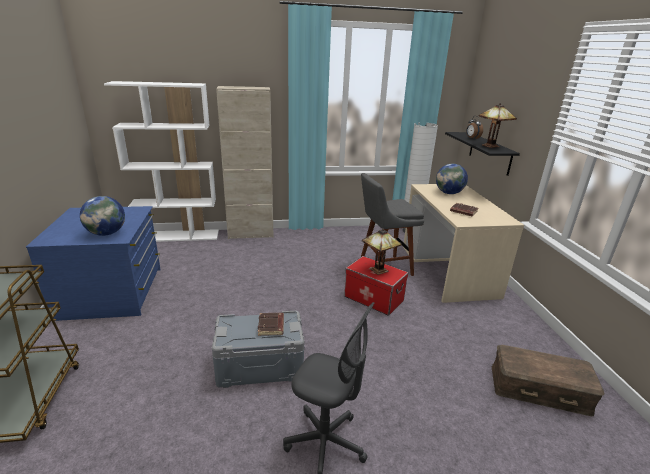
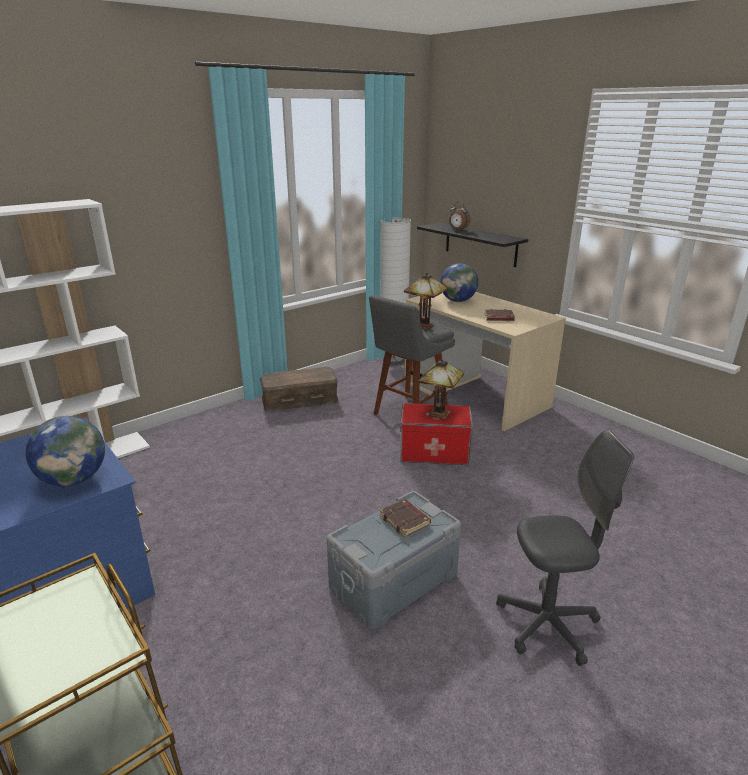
camera: 30 degrees left, 0 degrees up
(251, 234) = (194, 424): beige cabinet -> none
(490, 146) = (490, 235): table lamp -> table lamp (424, 325)
(539, 388) = (656, 480): brown storage box -> brown storage box (299, 399)

